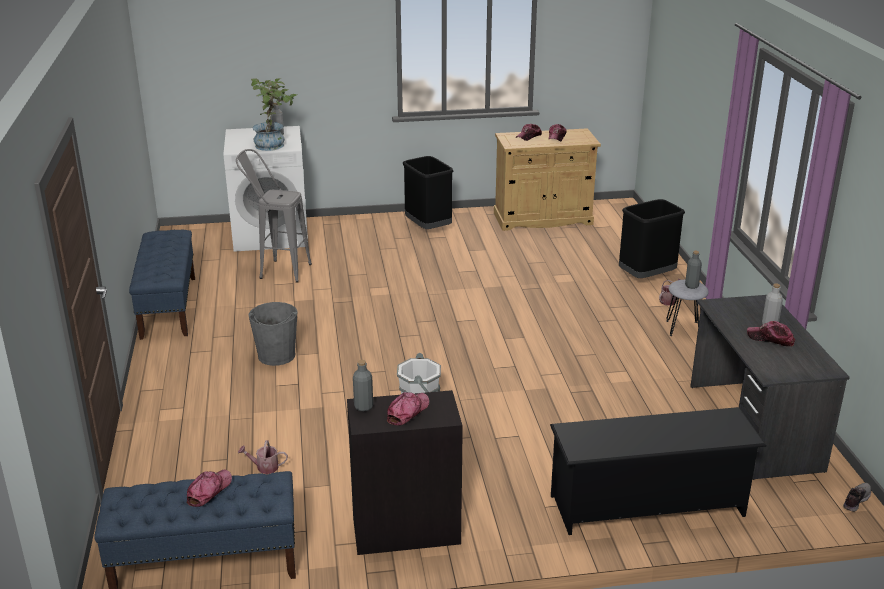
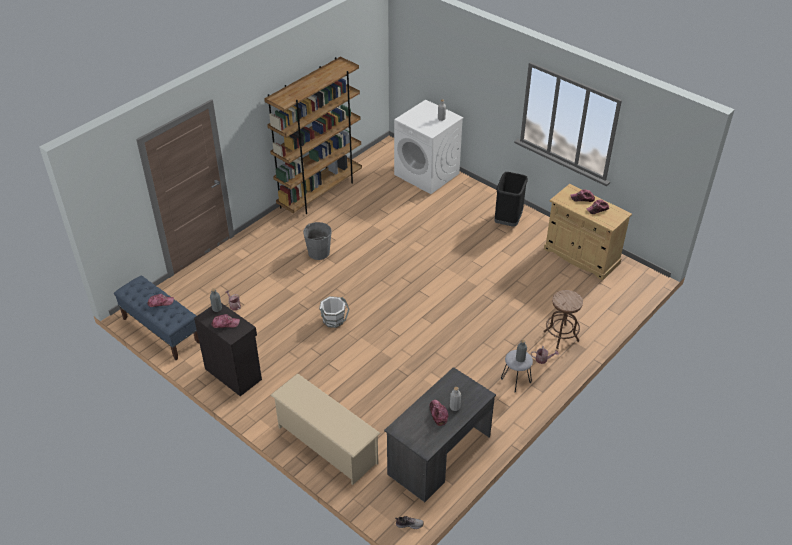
camera: 50 degrees right, 15 degrees up
(168, 307) = (320, 192): blue bench -> brown bookcase
(274, 145) = (426, 126): potted plant -> none
(277, 270) = (394, 201): grey stool -> none
(646, 277) = (561, 336): black trash can -> brown stool
(648, 506) = (326, 445): black shoe rack -> beige shoe rack

